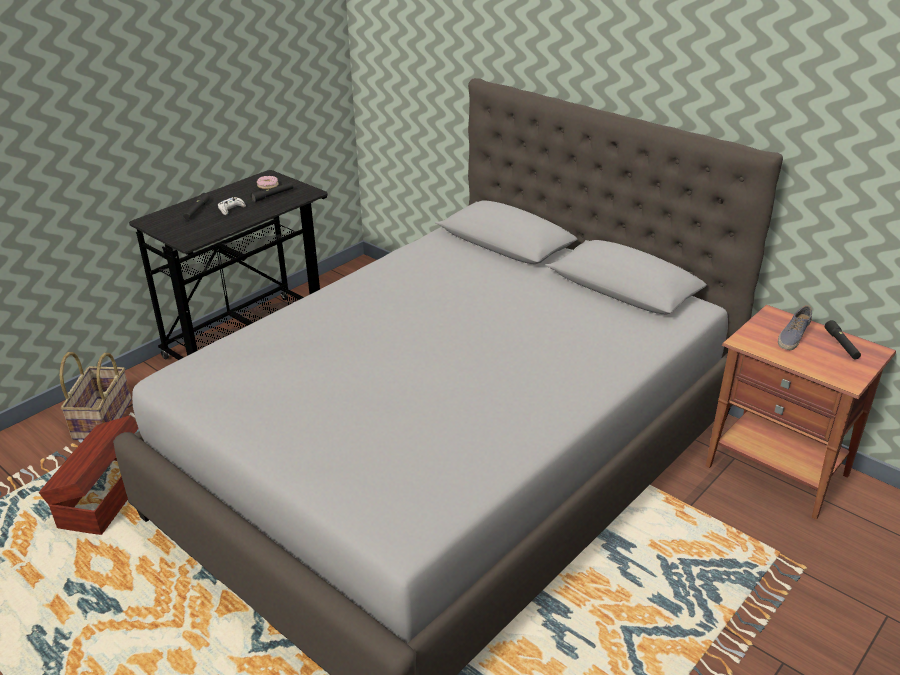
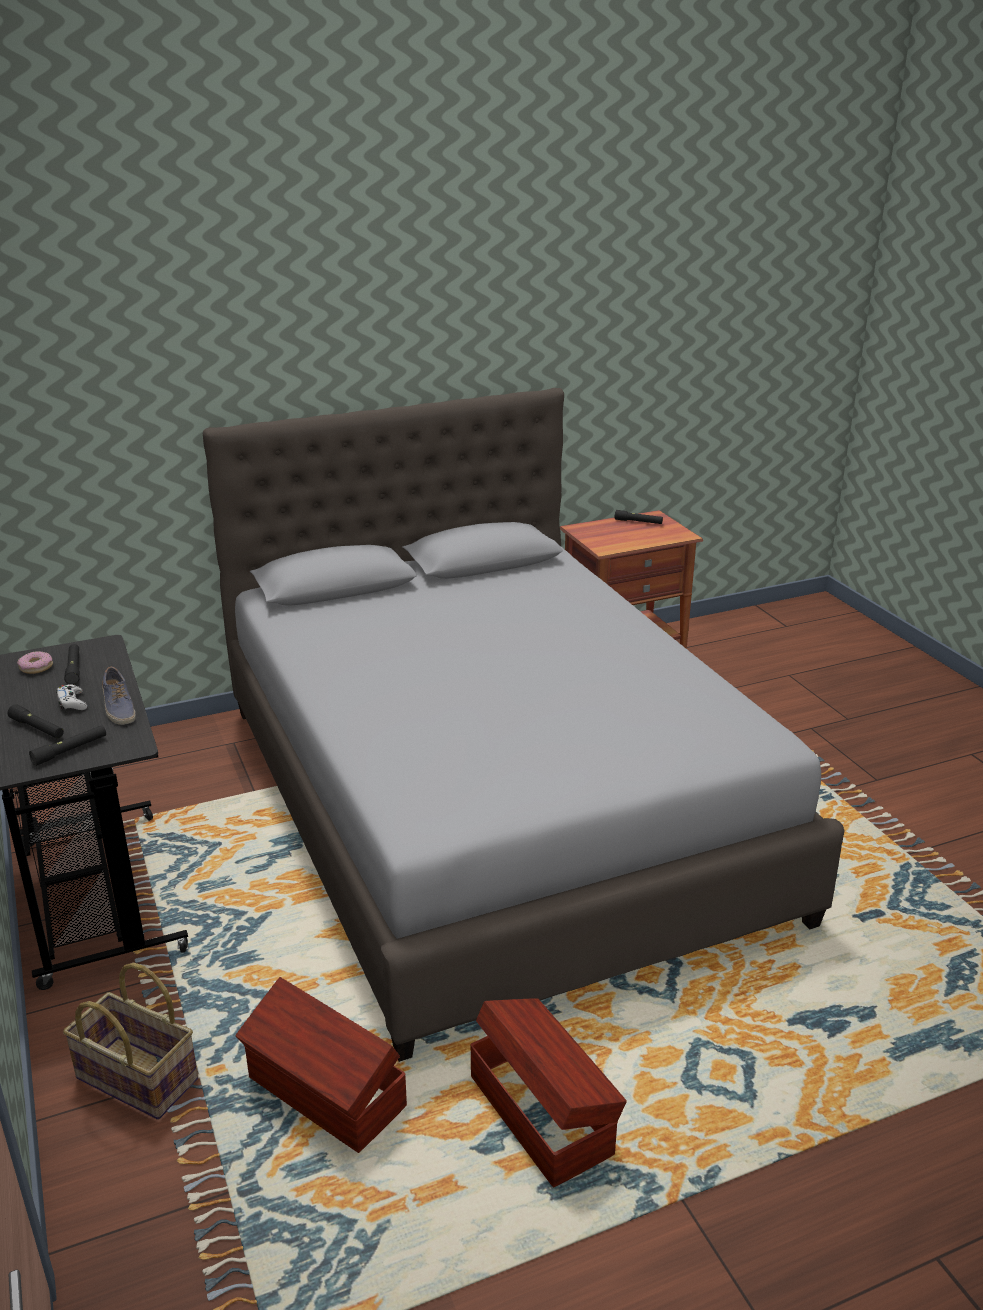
camera: 65 degrees left, 5 degrees down
(108, 606) = (541, 1113): none -> brown storage box
(176, 227) = (70, 750): none -> black flashlight
(793, 336) = (613, 532): shoe -> shoe (118, 708)

